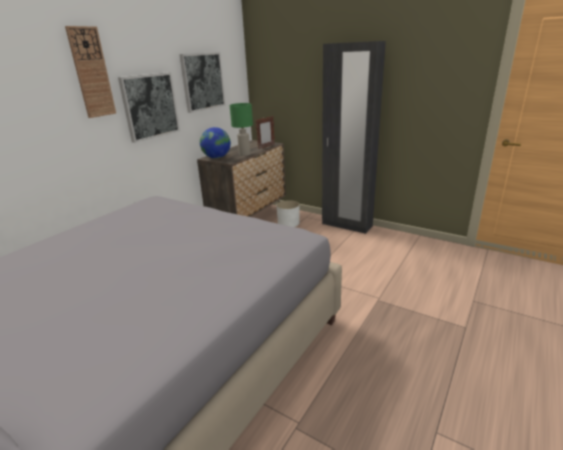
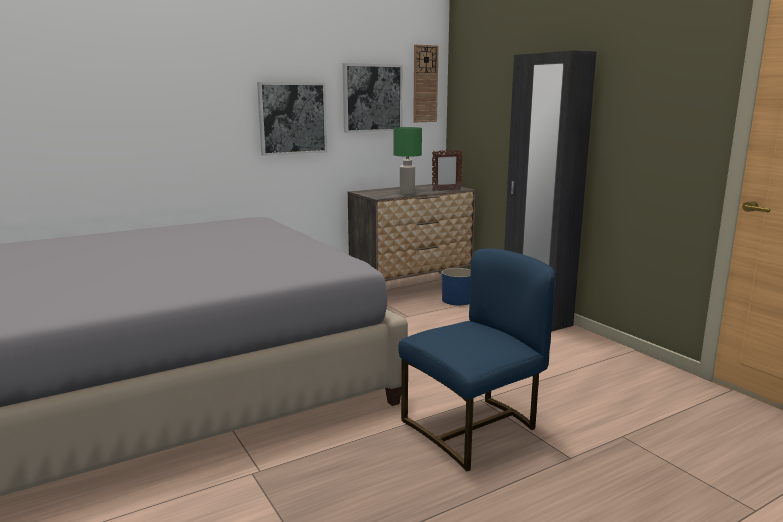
camera: 25 degrees right, 10 degrees down
(91, 73) = (227, 75): wall clock -> wall clock (425, 84)
(217, 157) = (370, 192): globe -> none
(288, 223) = (457, 300): white planter -> blue planter
(396, 325) = (473, 428): none -> blue chair

